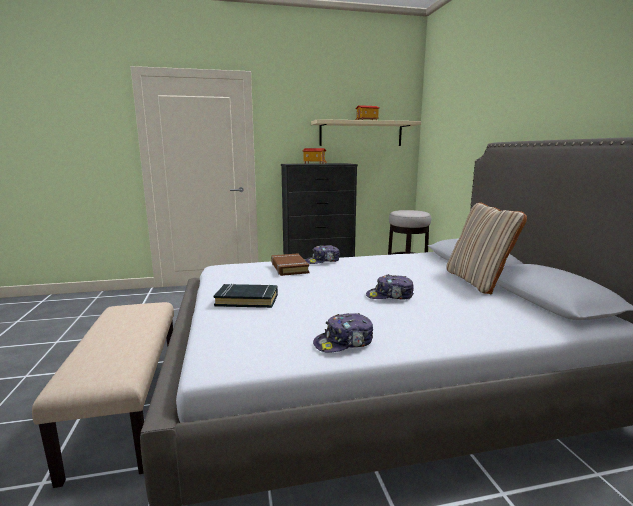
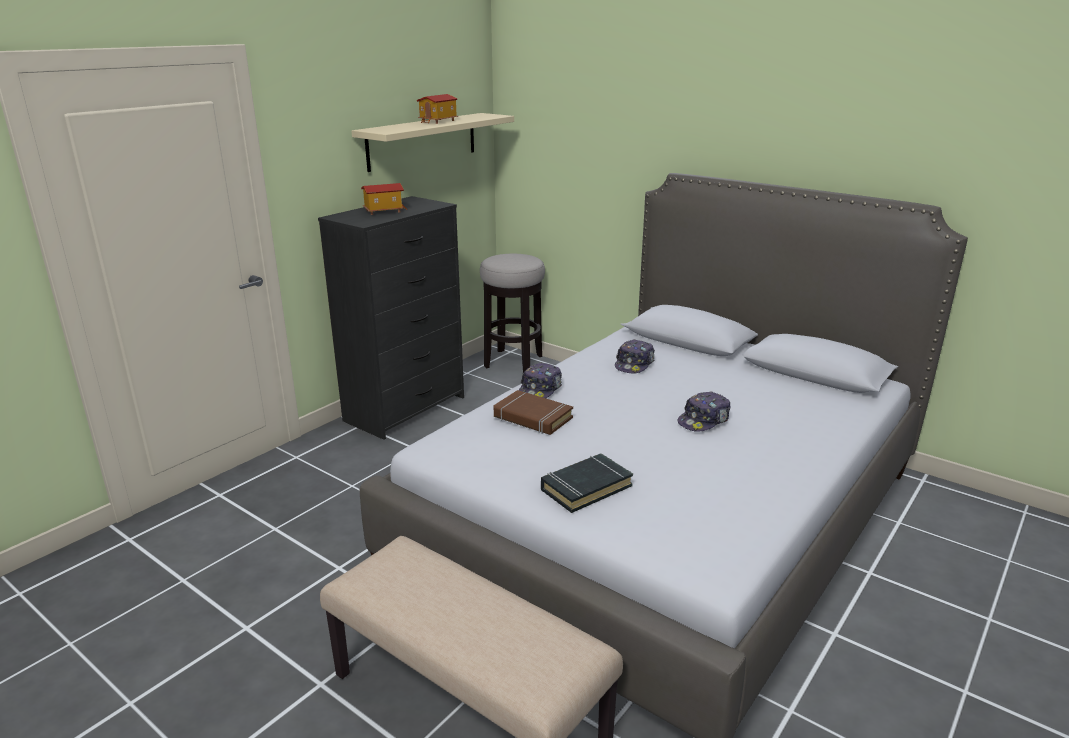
camera: 40 degrees left, 10 degrees up
(344, 342) = (767, 496): cap -> cap (634, 364)
(478, 281) = (736, 368): beige pillow -> none

